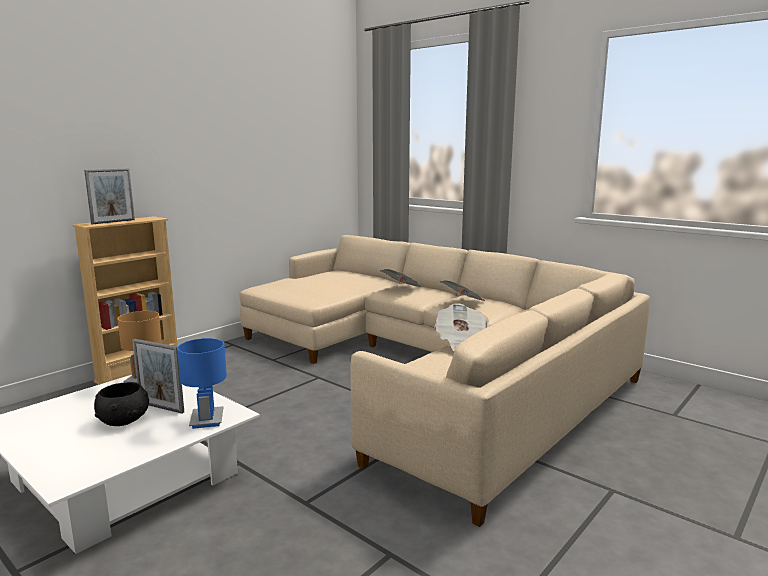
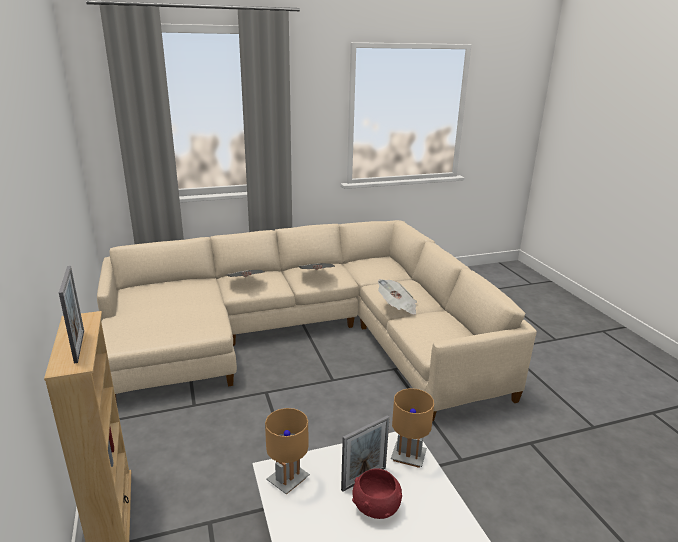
camera: 60 degrees left, 10 degrees up
(124, 420) = (376, 506): black bowl -> red bowl
(206, 420) = (408, 456): blue table lamp -> brown table lamp

